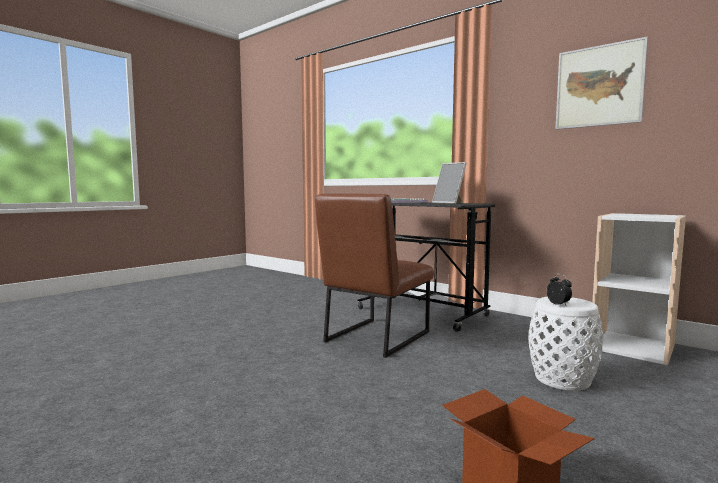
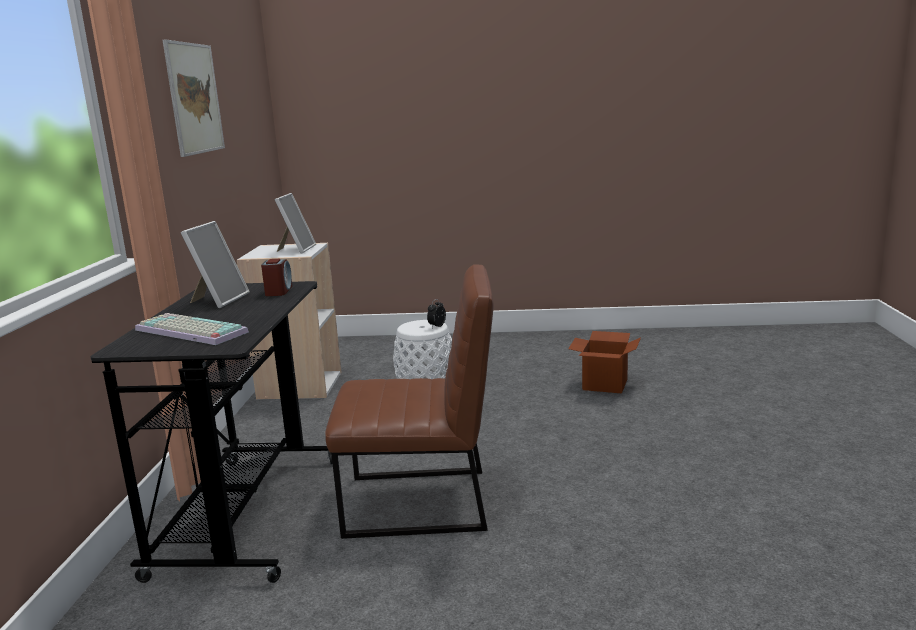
camera: 125 degrees left, 10 degrees up
(449, 204) = (278, 291): none -> alarm clock
(642, 215) = (296, 249): none -> picture frame

